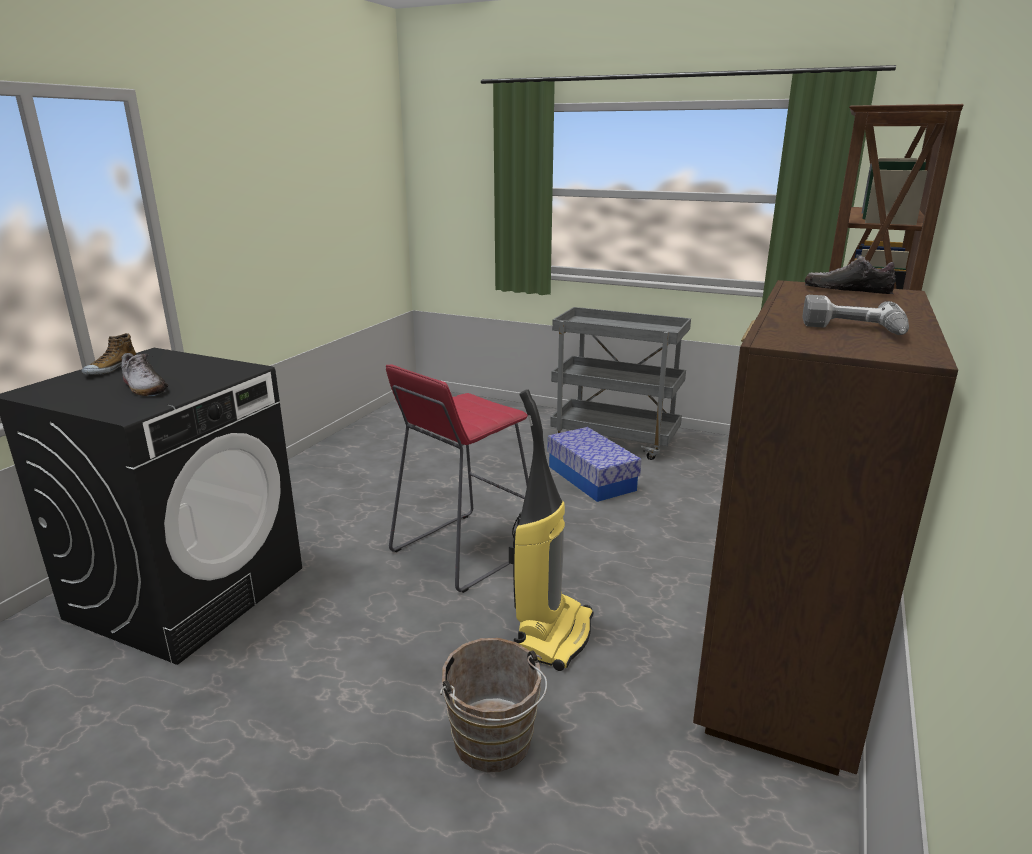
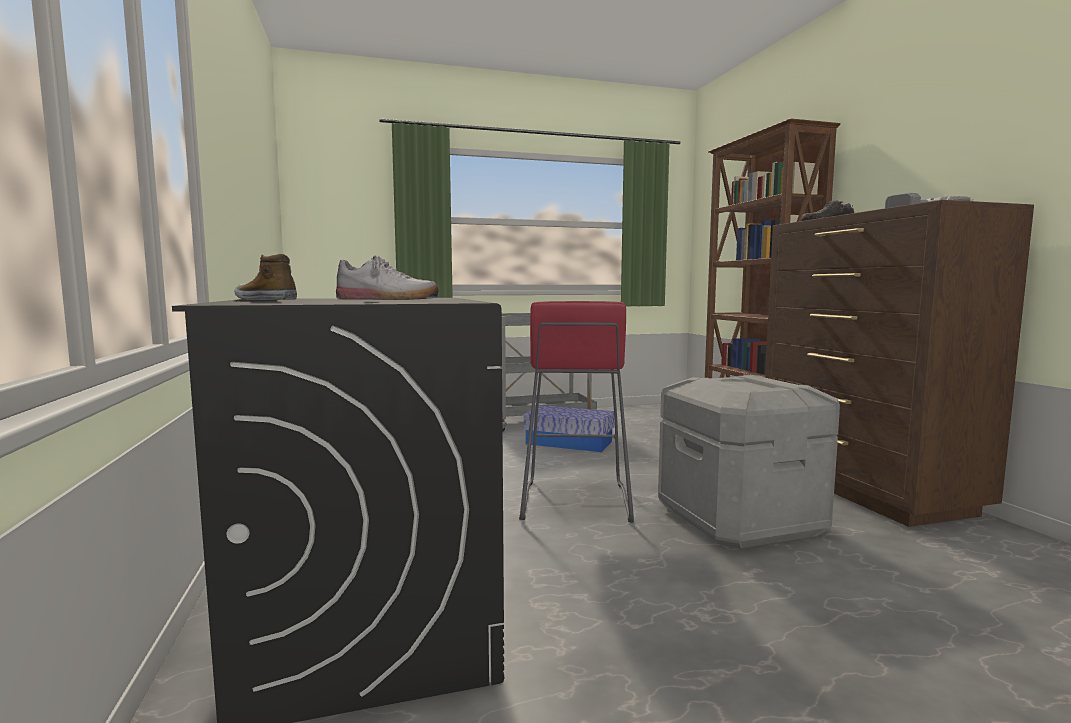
camera: 40 degrees left, 15 degrees down
(111, 369) = (266, 300): shoe -> shoe turned 150 degrees clockwise
(494, 746) = (853, 586): brown bucket -> none
(552, 634) = (738, 519): vacuum cleaner -> grey storage box

